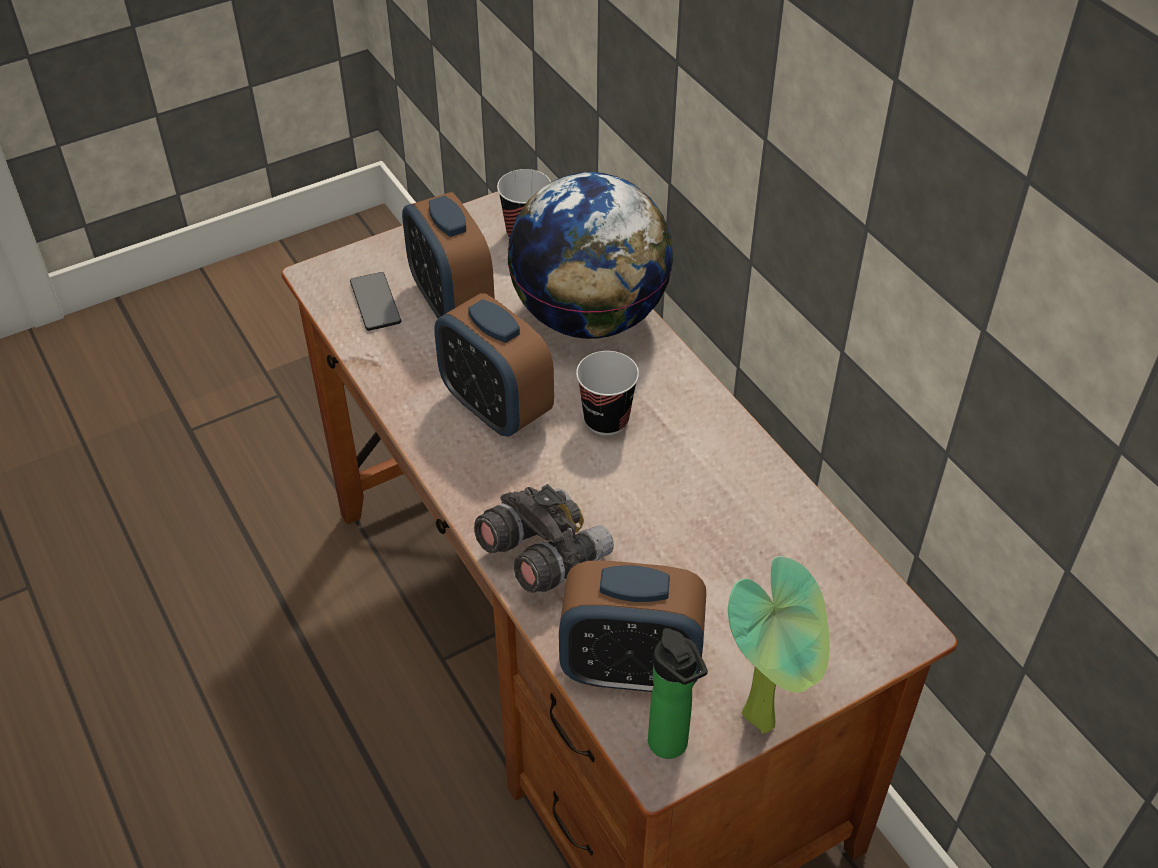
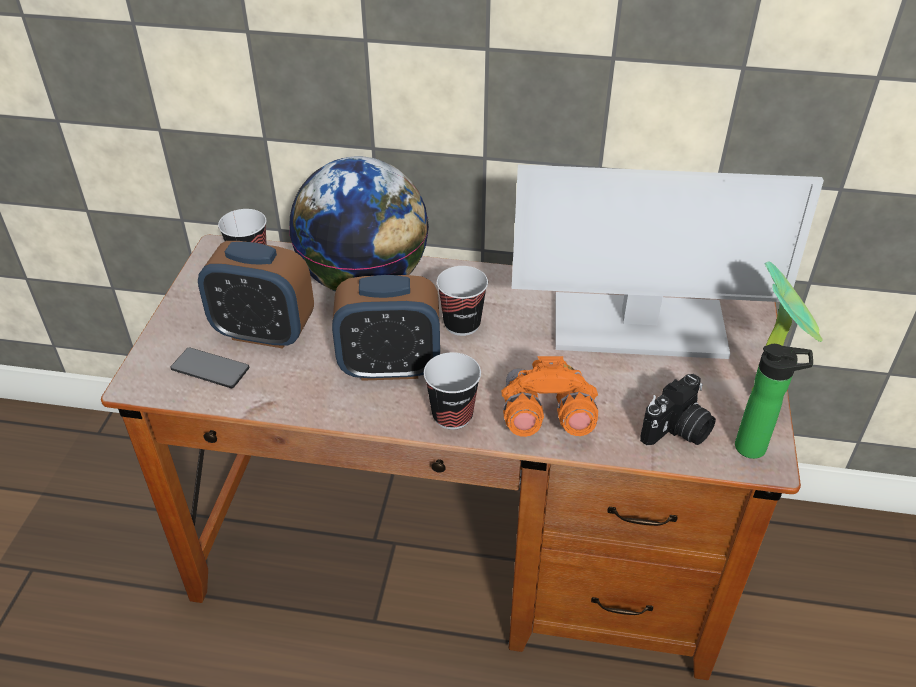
camera: 50 degrees left, 5 degrees down
(478, 488) = (452, 415): none -> cup
(543, 555) = (545, 418): grey binoculars -> orange binoculars
(630, 668) = (677, 431): alarm clock -> camera
(753, 553) = (637, 327): none -> monitor

